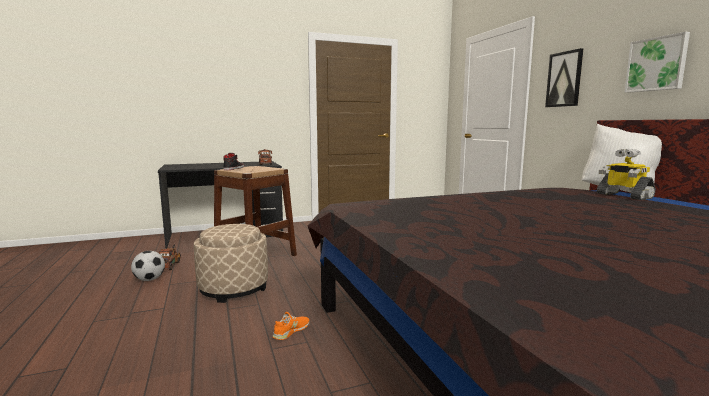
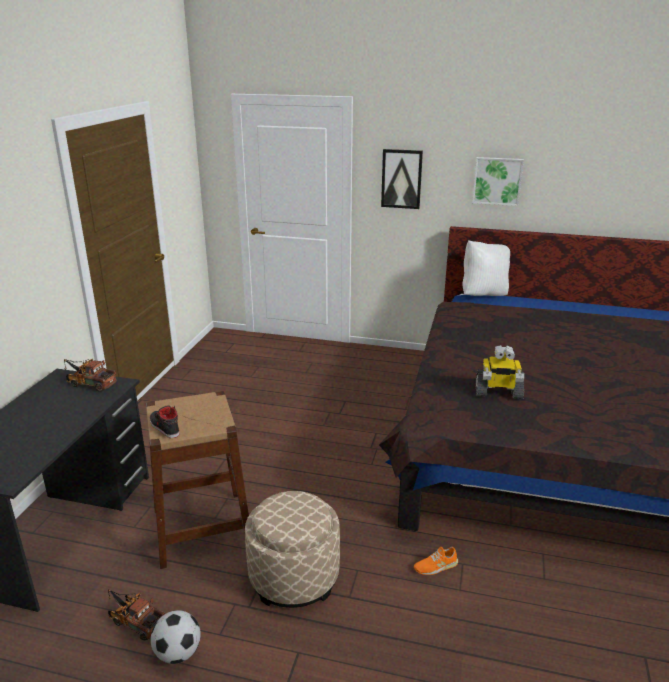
camera: 55 degrees left, 15 degrees up
(291, 331) = (436, 566): orange shoe -> orange shoe turned 90 degrees counterclockwise
(623, 196) = (513, 308): toy robot -> toy robot (498, 392)

